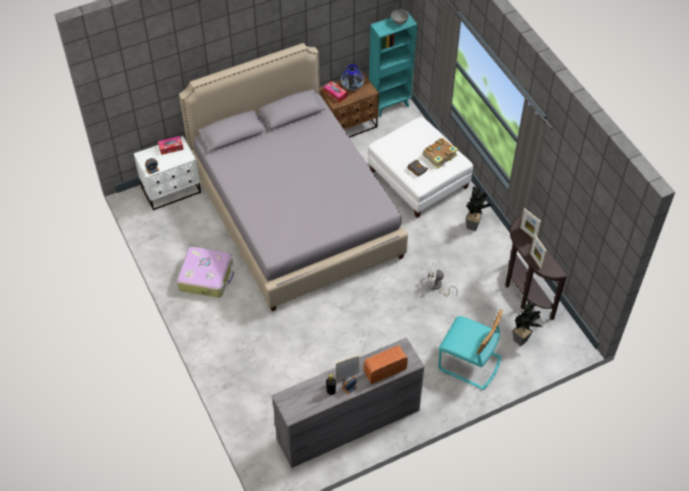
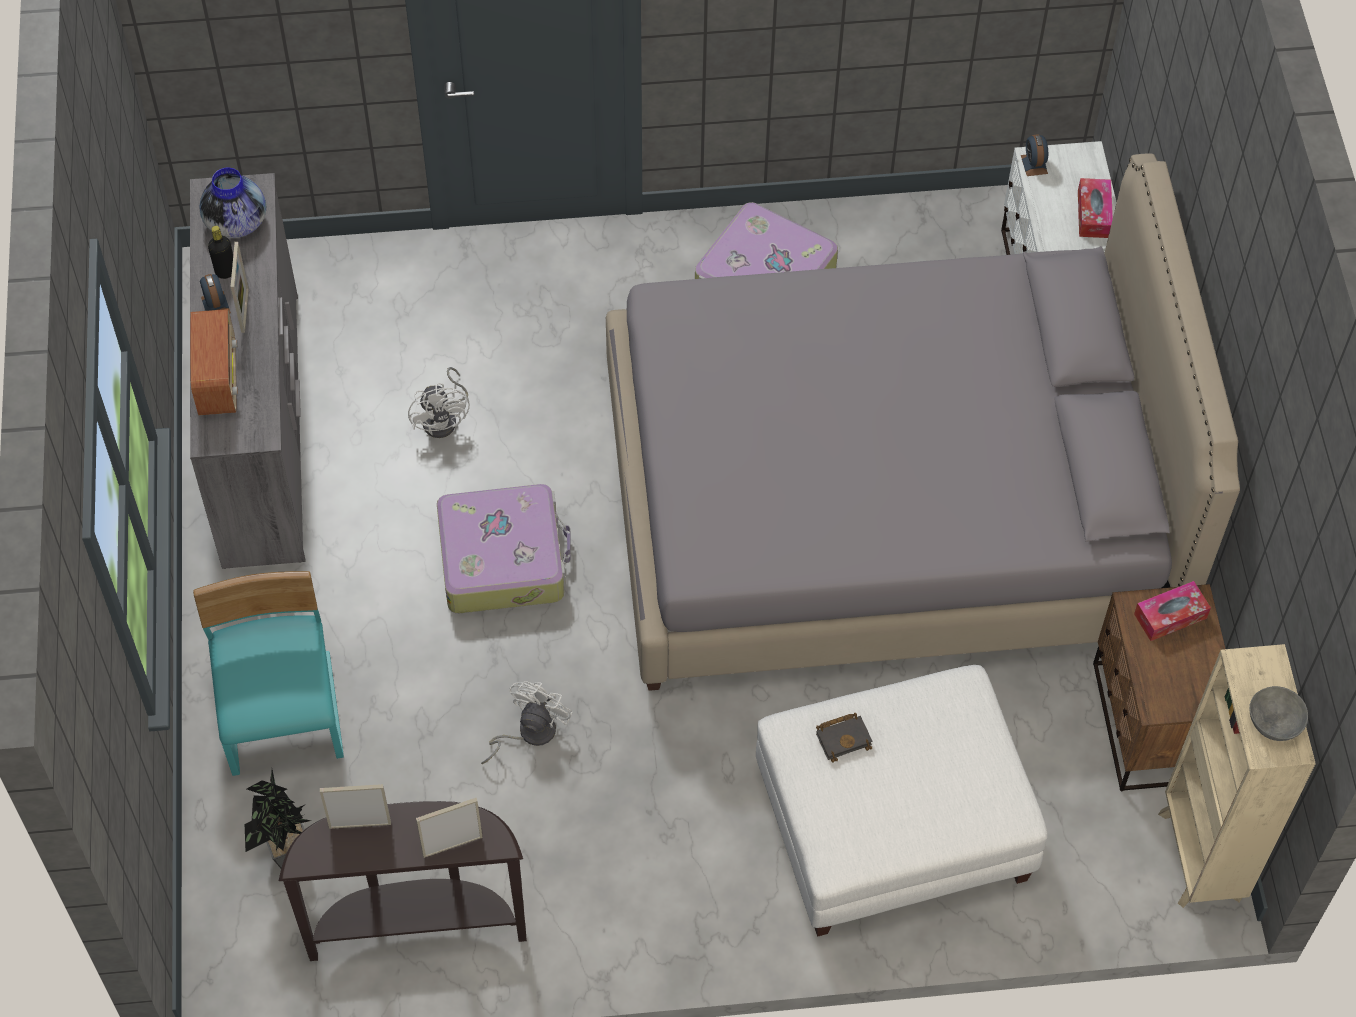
camera: 110 degrees right, 5 degrees up
(316, 361) = (444, 419): none -> white fan
(352, 86) = (1191, 668): vase -> vase (236, 222)
(370, 319) = (503, 558): none -> suitcase
(390, 105) = (1200, 858): turquoise bookcase -> beige bookcase
(440, 156) = (868, 815): book -> none
(469, 364) = (284, 716): turquoise chair -> turquoise chair turned 120 degrees clockwise
(474, 225) = (682, 899): potted plant -> none

